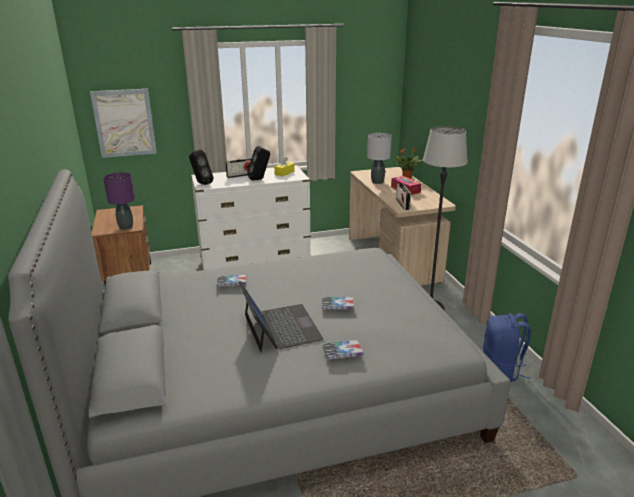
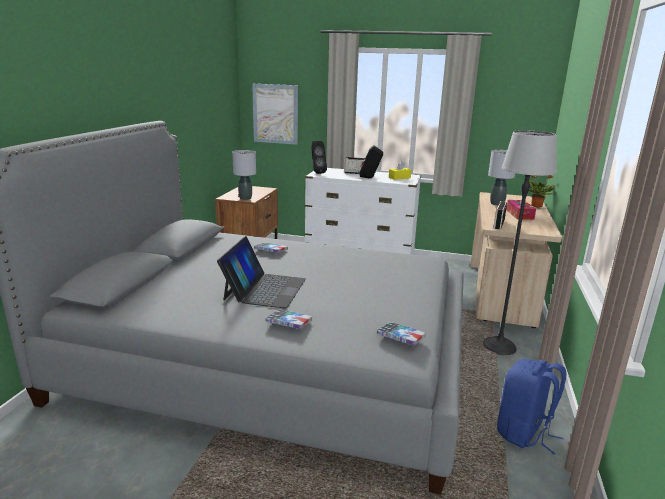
camera: 30 degrees right, 5 degrees down
(125, 227) = (245, 198): purple table lamp -> grey table lamp
(337, 306) = (335, 289): book -> book (401, 337)

